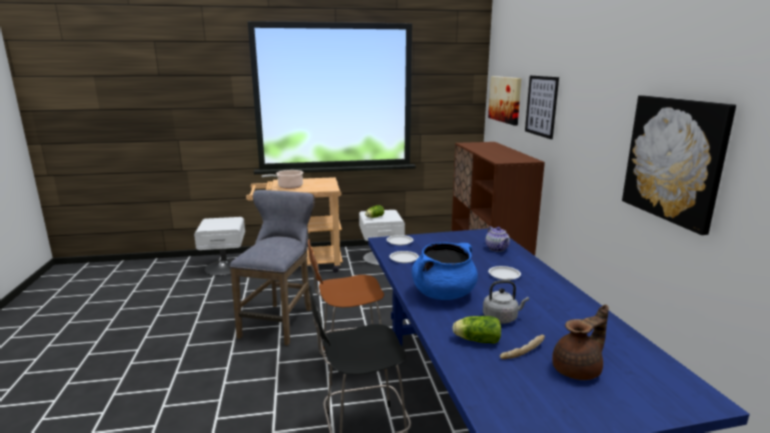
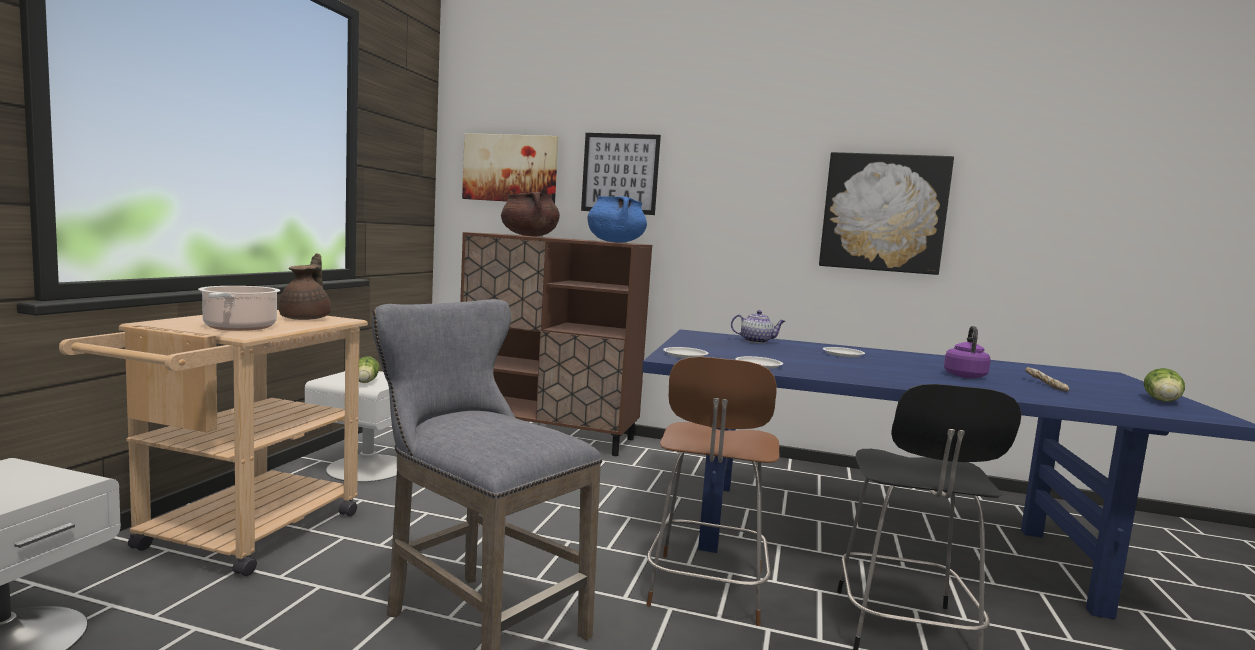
camera: 65 degrees left, 10 degrees down
(443, 294) = (893, 376): blue cooking pot -> blue cooking pot (615, 242)
(475, 340) = (1022, 390): lettuce -> lettuce (1162, 401)
(485, 147) = (529, 236): none -> brown cooking pot
(501, 318) = (964, 375): grey kettle -> purple kettle
(578, 370) = (1075, 382): brown teapot -> brown teapot (307, 318)

